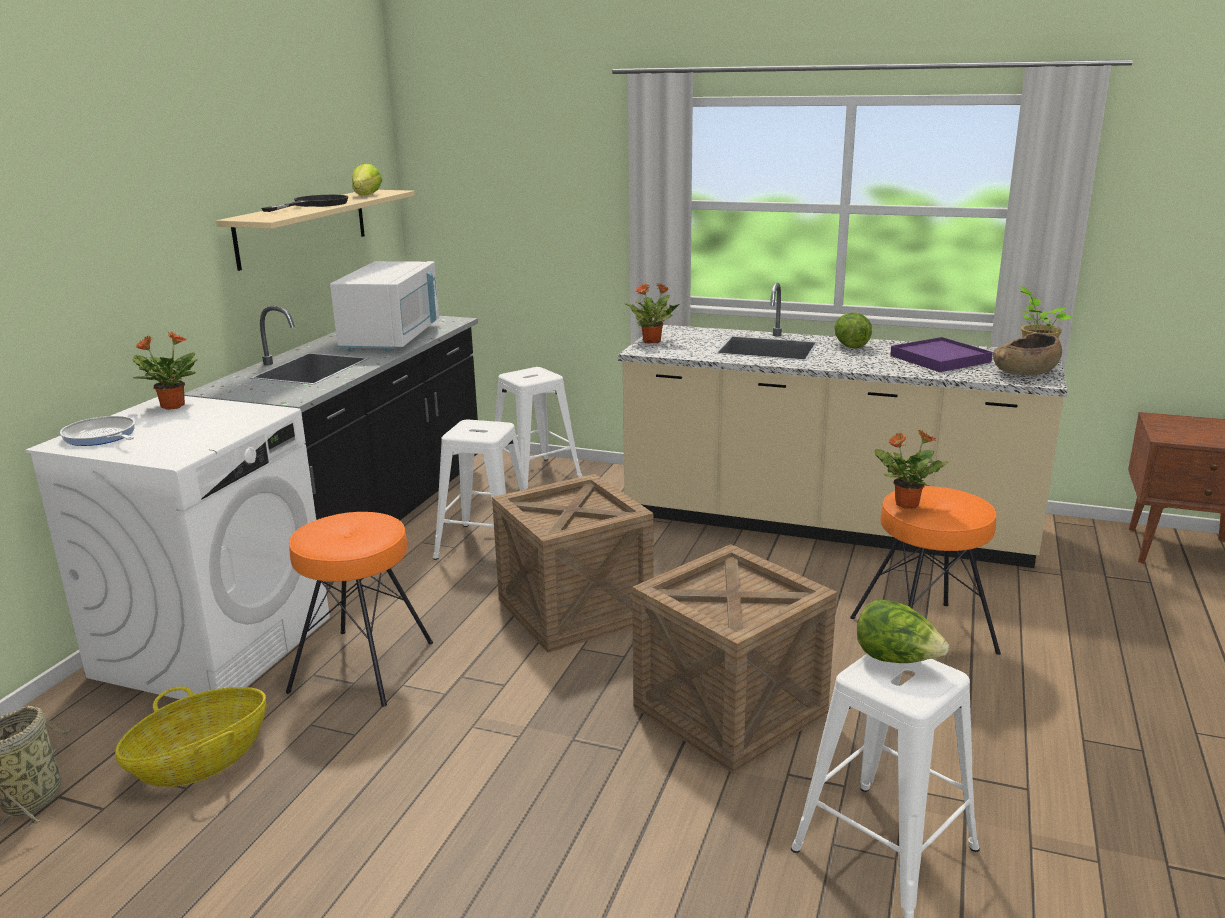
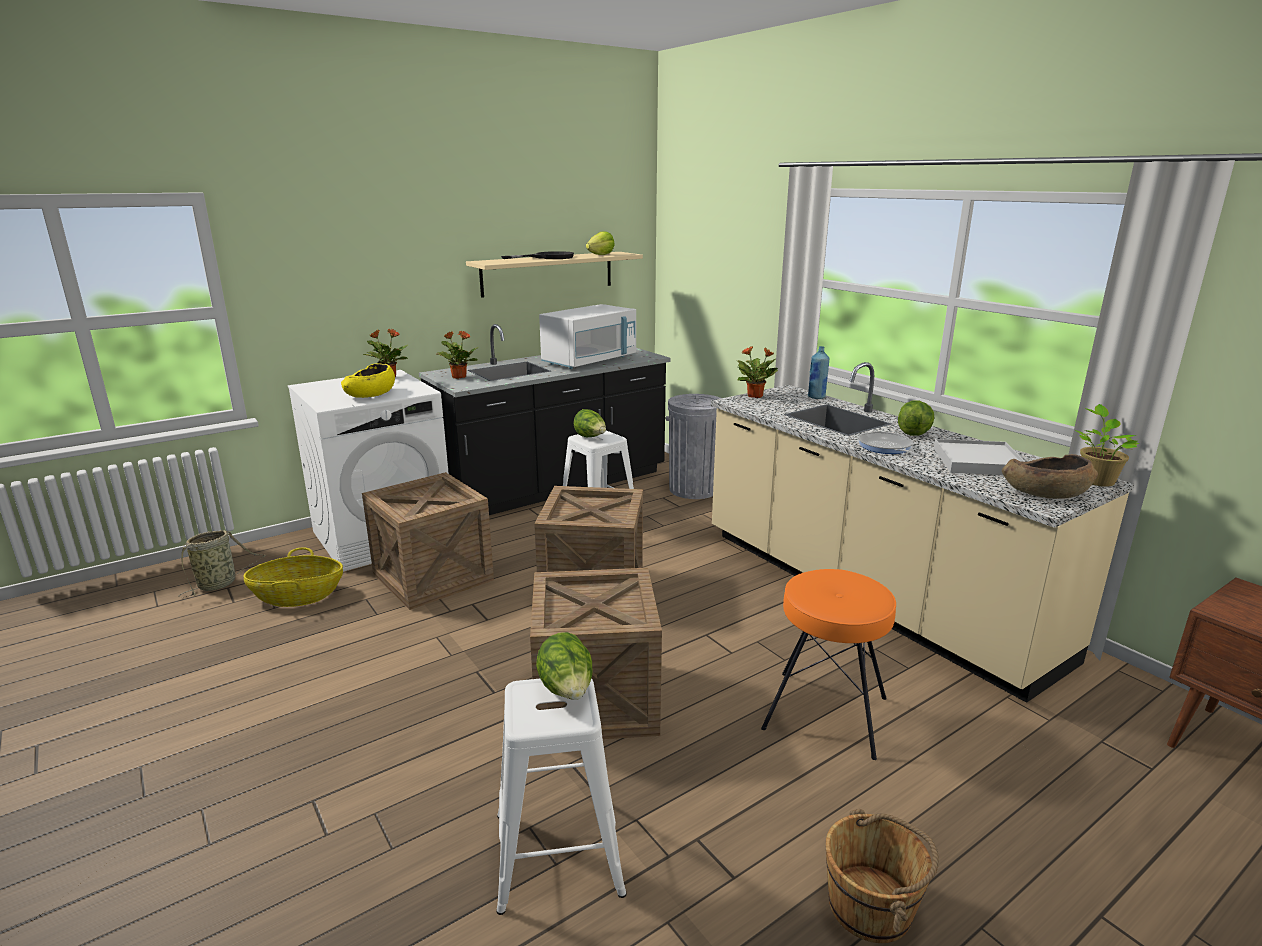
camera: 35 degrees right, 0 degrees up
(101, 437) = (326, 386): frying pan -> frying pan (886, 447)
(204, 432) = (370, 394): none -> yellow bowl
(363, 666) = (433, 576): orange stool -> crate
(471, 431) = (591, 437): none -> lettuce
(535, 476) = (693, 489): white stool -> grey trash can
(708, 331) = (816, 397): none -> blue bottle
(905, 504) = (807, 581): potted plant -> potted plant (458, 377)
(940, 359) = (977, 462): purple tray -> white tray
(1128, 756) = (871, 906): none -> brown bucket

